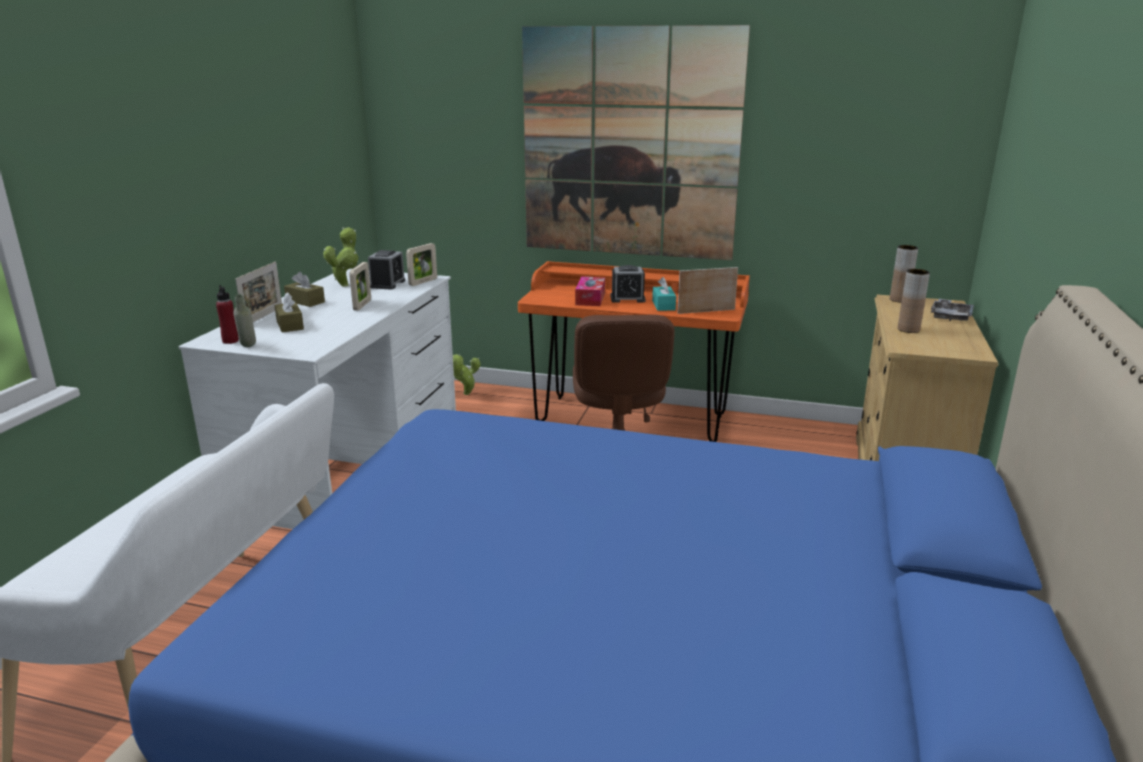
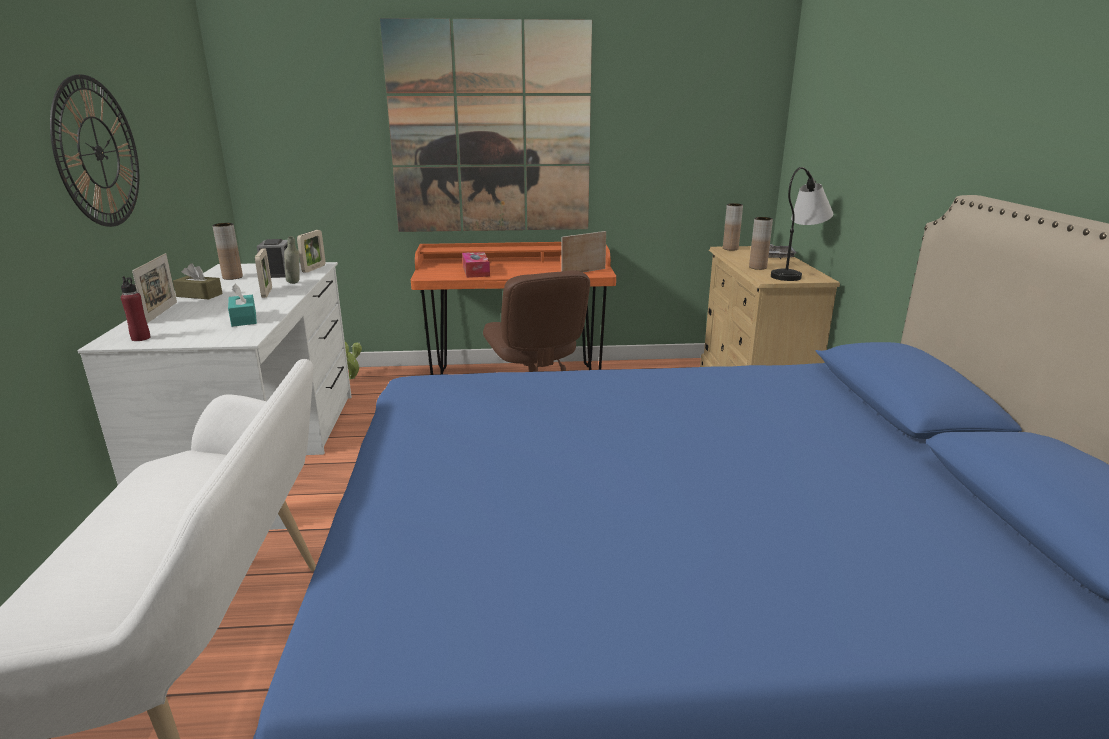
camera: 20 degrees left, 0 degrees up
(226, 169) = (98, 153): none -> wall clock
(248, 347) = (168, 342): grey bottle -> grey bottle (295, 284)
(290, 325) = (200, 317): brown tissue box -> none
(346, 284) = (232, 277): potted plant -> brown vase
(627, 298) = (508, 268): alarm clock -> none
(663, 305) = (544, 271): turquoise tissue box -> turquoise tissue box (244, 319)
(952, 344) = (797, 273): none -> table lamp

